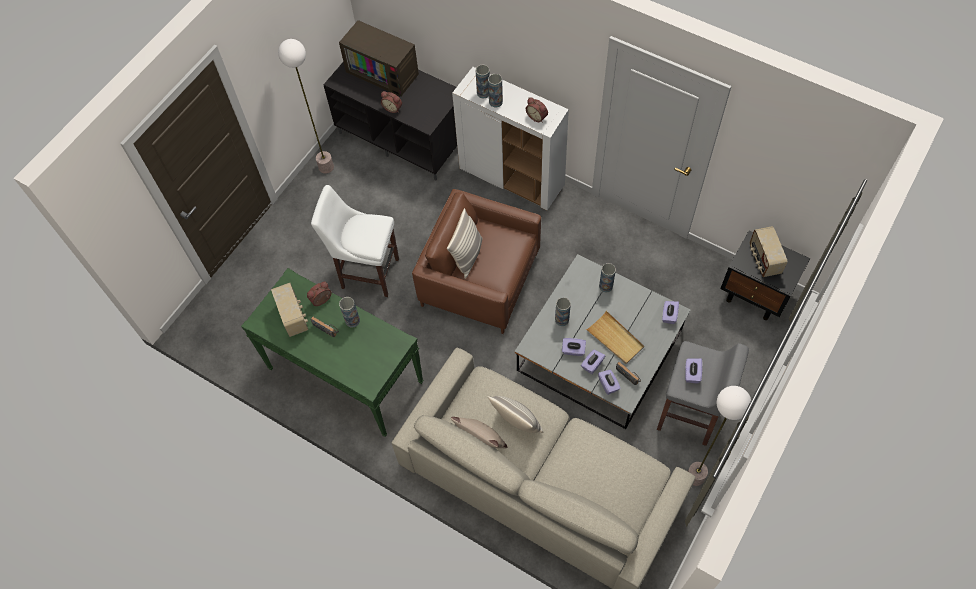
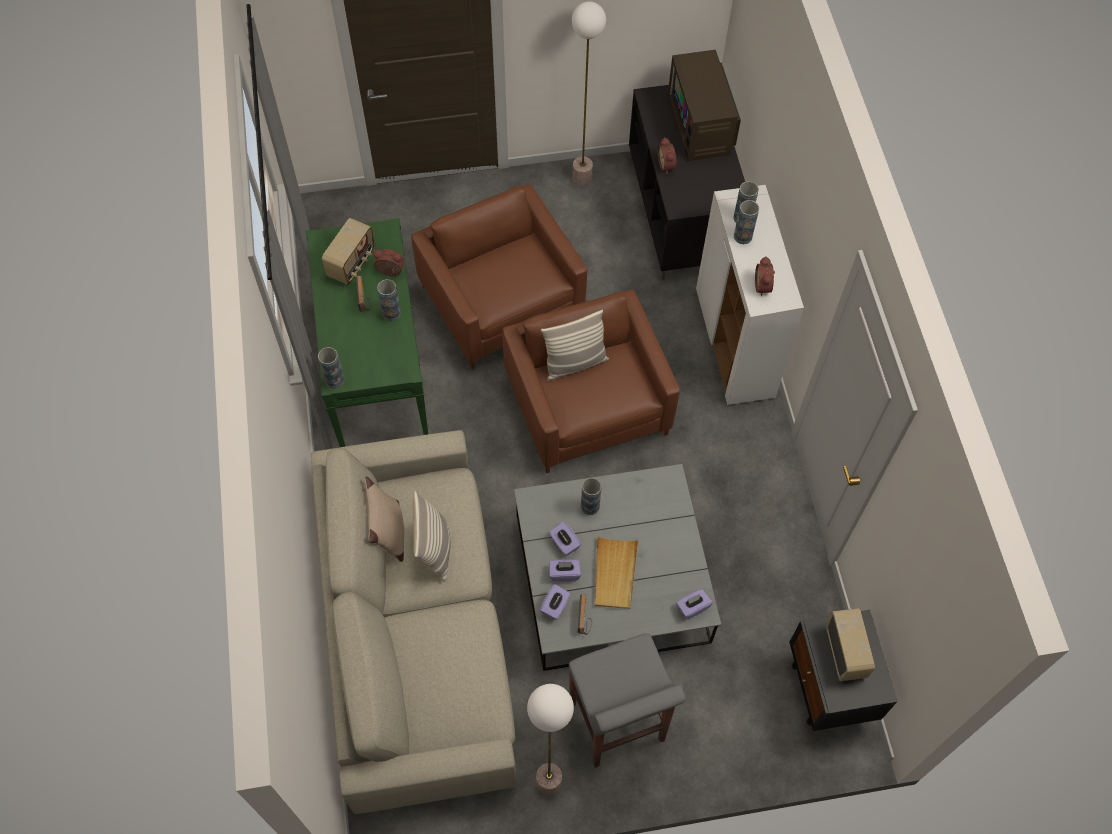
camera: 45 degrees right, 0 degrees up
(367, 272) = (501, 302): white stool -> brown armchair
(605, 286) = (669, 519): vase -> vase (334, 380)
(692, 374) = (614, 669): purple tissue box -> none
(763, 260) = (845, 652): radio -> radio turned 135 degrees clockwise

